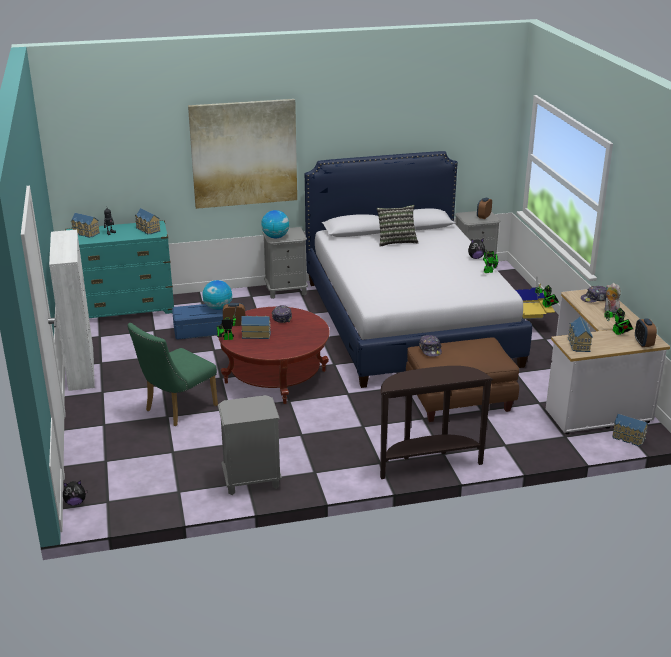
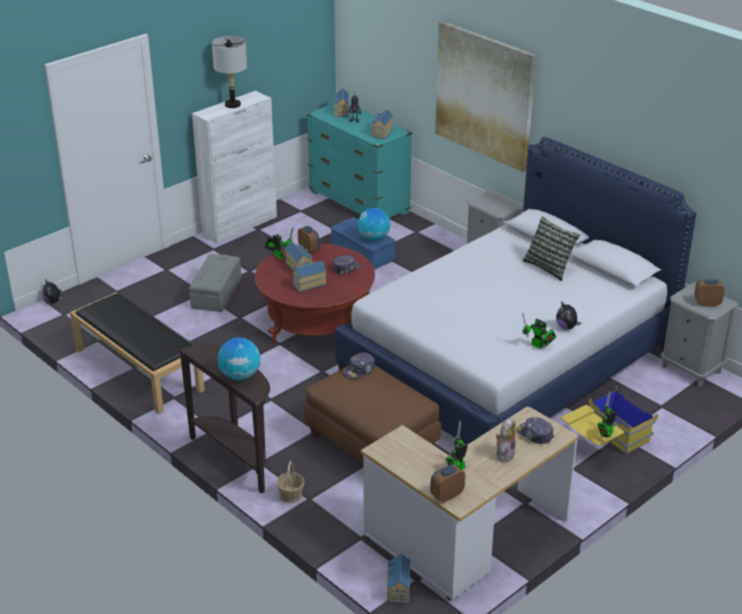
camera: 60 degrees right, 5 degrees up
(64, 245) = (233, 105): none -> grey table lamp
(176, 409) = (216, 293): green chair -> grey storage box
(251, 481) = (137, 369): grey nightstand -> black bench
(275, 237) = (481, 200): globe -> globe (240, 376)
(494, 451) = (291, 495): none -> basket
(578, 344) = (399, 447): toy house -> toy house (308, 284)

